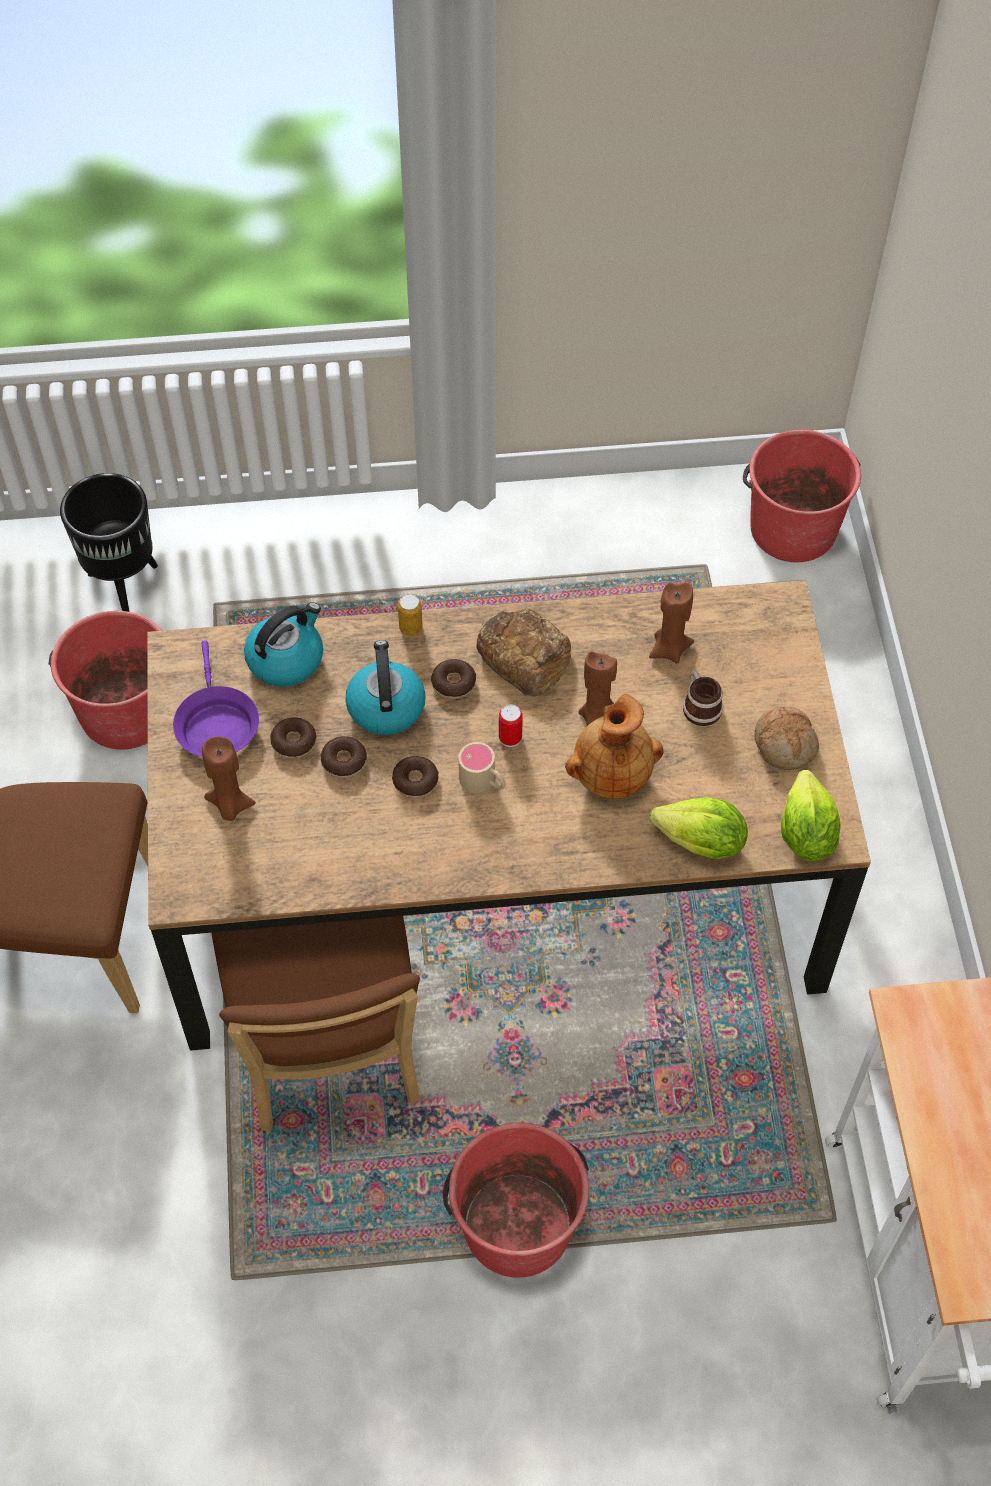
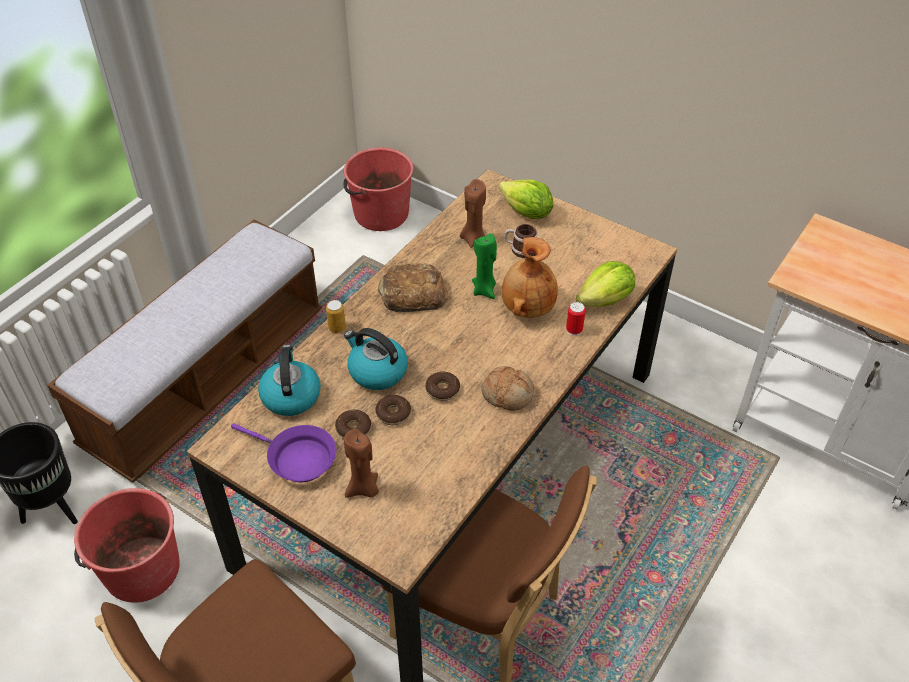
camera: 50 degrees left, 10 degrees down
(387, 572) = (207, 379): none -> bench
(453, 683) = (395, 333): donut -> none
(483, 782) = (475, 361): beige mug -> none
(510, 738) = (458, 332): can -> can (574, 330)
(516, 1224) = (673, 599): red bucket -> none
(598, 717) = (484, 290): brown candle -> green candle
(785, 744) = (577, 234): bread -> bread (508, 394)
(805, 834) = (638, 260): lettuce -> lettuce (526, 213)

